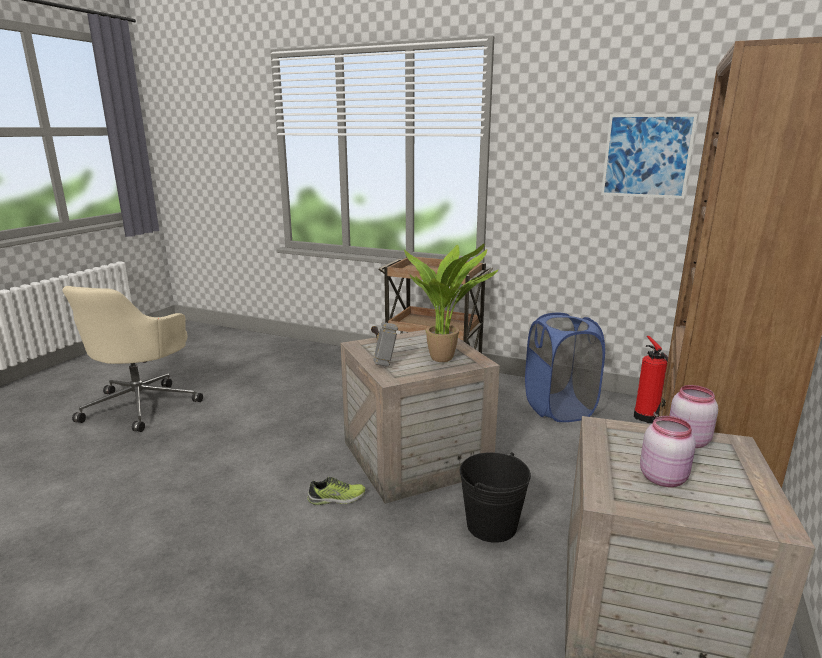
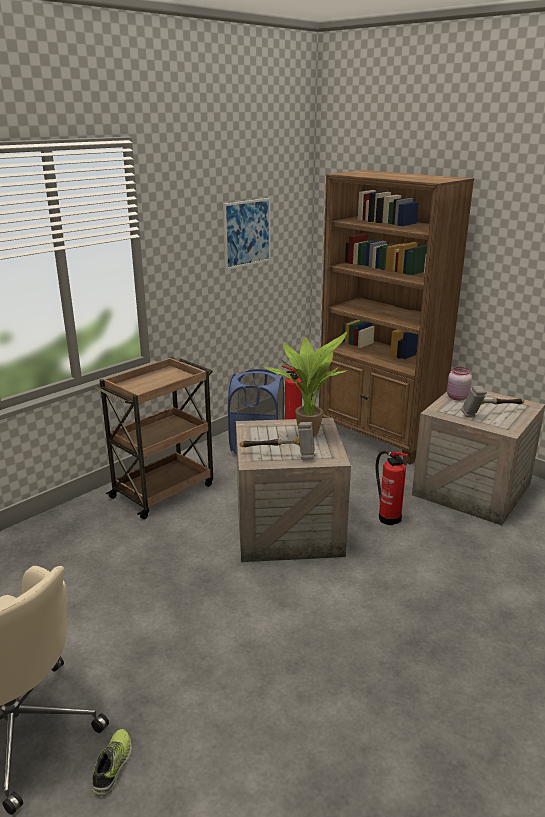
camera: 70 degrees left, 5 degrees up
(336, 498) = (328, 580): shoe -> shoe (113, 765)
(491, 525) = (388, 517): black bucket -> fire extinguisher
(663, 478) = (491, 413): pink jar -> hammer

